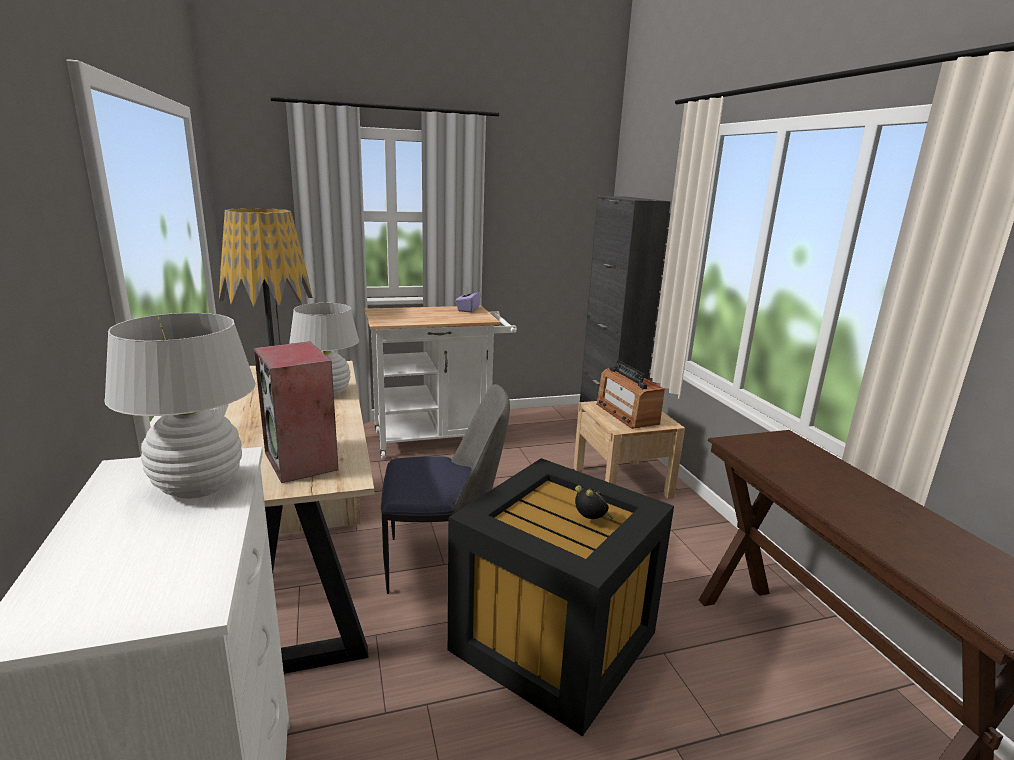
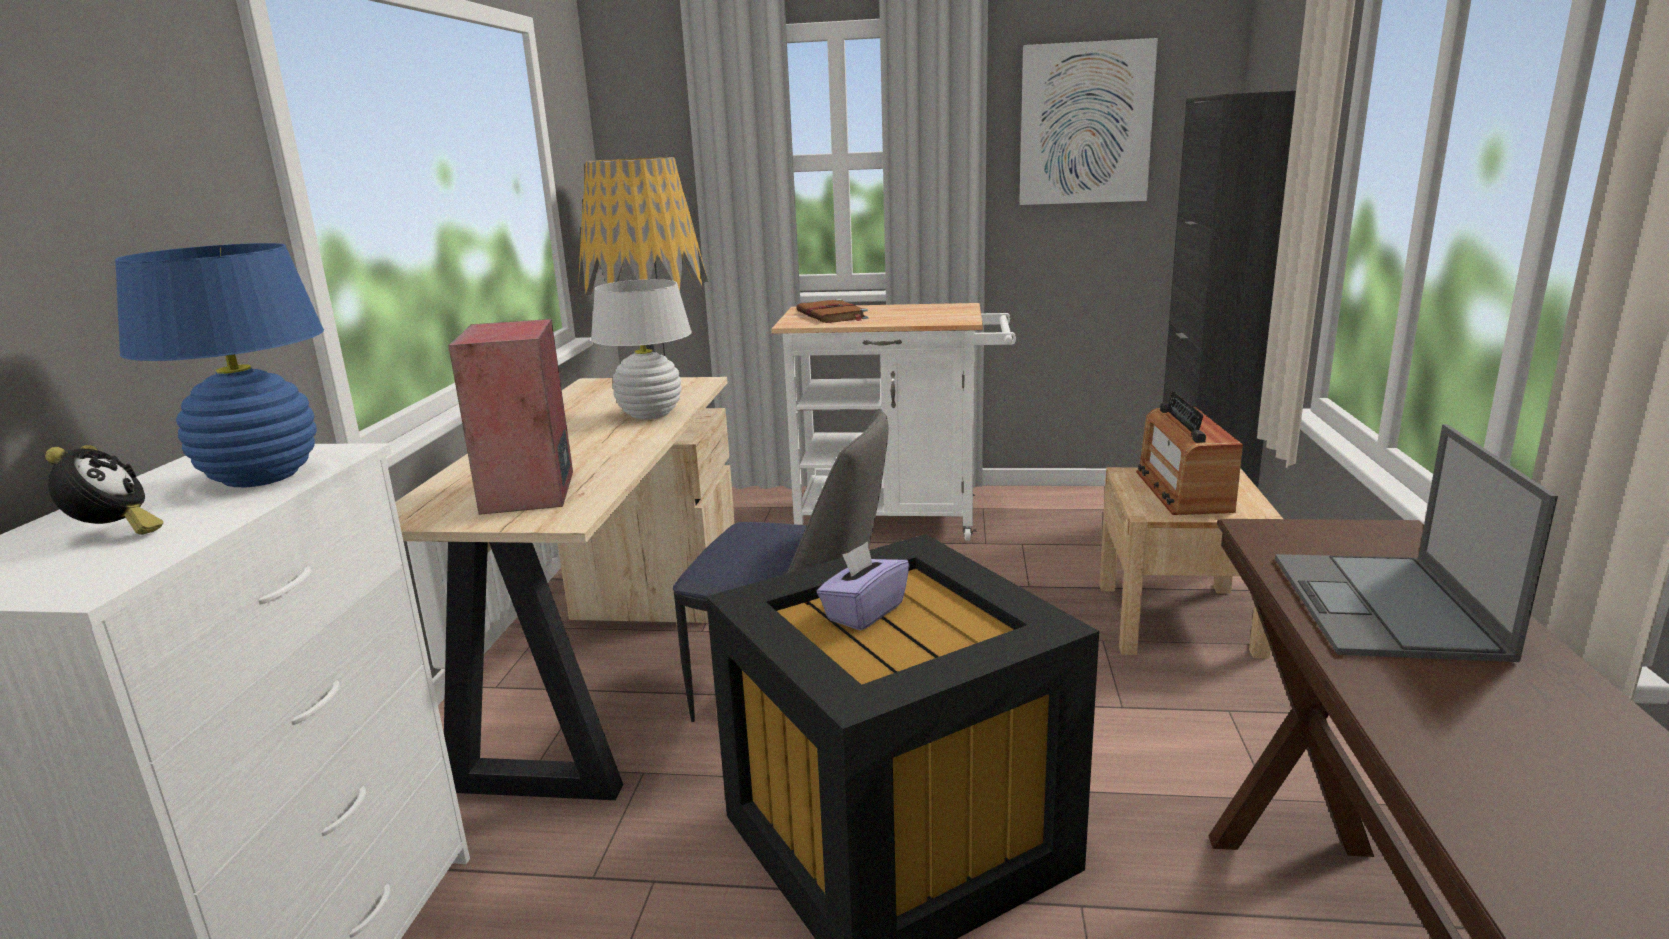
camera: 25 degrees right, 0 degrees up
(199, 487) = (262, 477): white table lamp -> blue table lamp
(400, 315) = (832, 315): none -> brown book
(467, 309) = (948, 308): purple tissue box -> purple tissue box (864, 612)
(535, 203) = (1085, 124): none -> picture
(591, 522) = (933, 637): alarm clock -> alarm clock (114, 534)
(817, 479) = (1386, 607): none -> laptop

